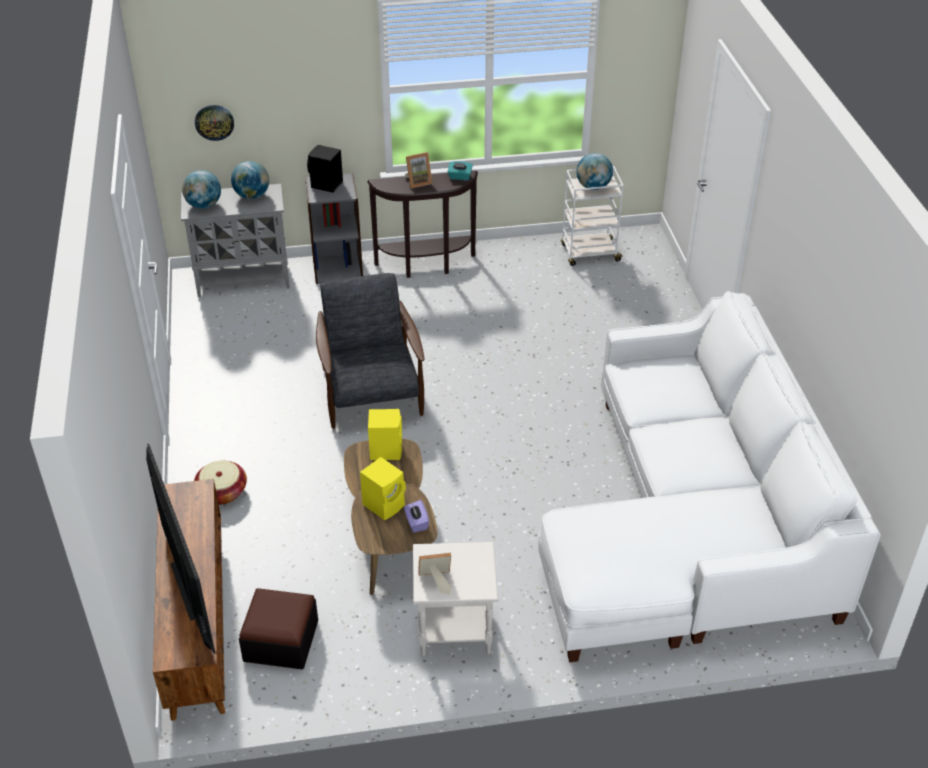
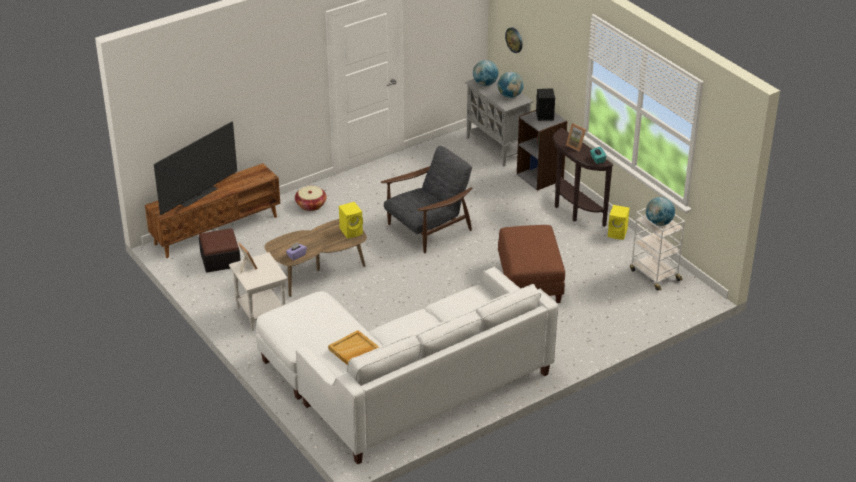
camera: 65 degrees right, 5 degrees down
(385, 504) = (303, 241): yellow speaker -> yellow speaker (618, 233)
(544, 346) = (530, 282): none -> brown ottoman
(716, 518) = (354, 351): none -> beige tray

